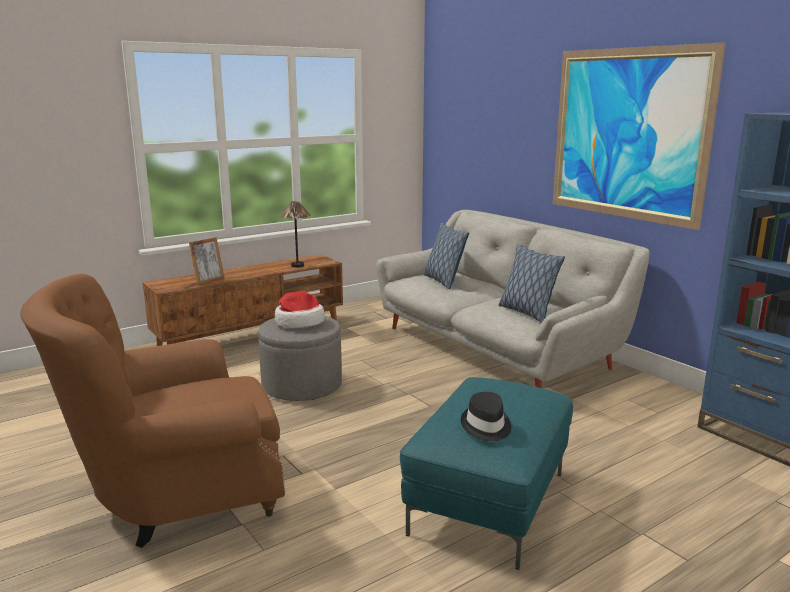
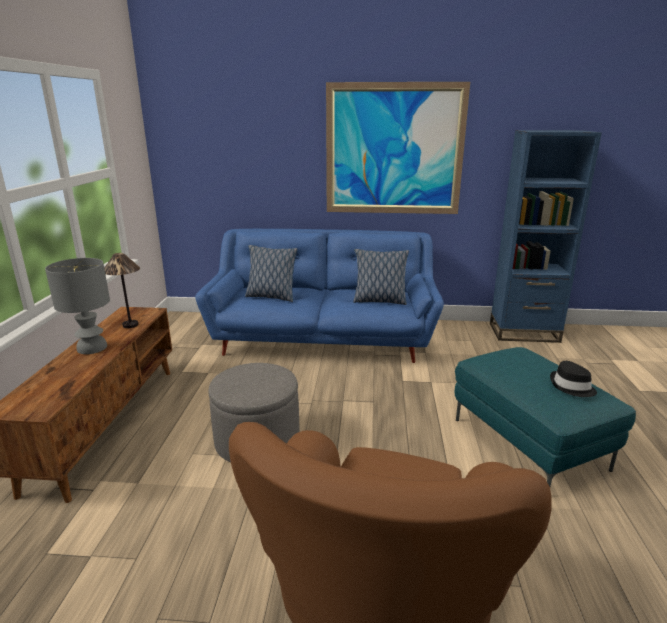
camera: 50 degrees left, 5 degrees up
(208, 281) = (74, 378): picture frame -> none
(250, 270) = (91, 348): none -> grey table lamp
(299, 322) = (250, 379): hat -> none
(495, 349) = (323, 339): grey sofa -> blue sofa

